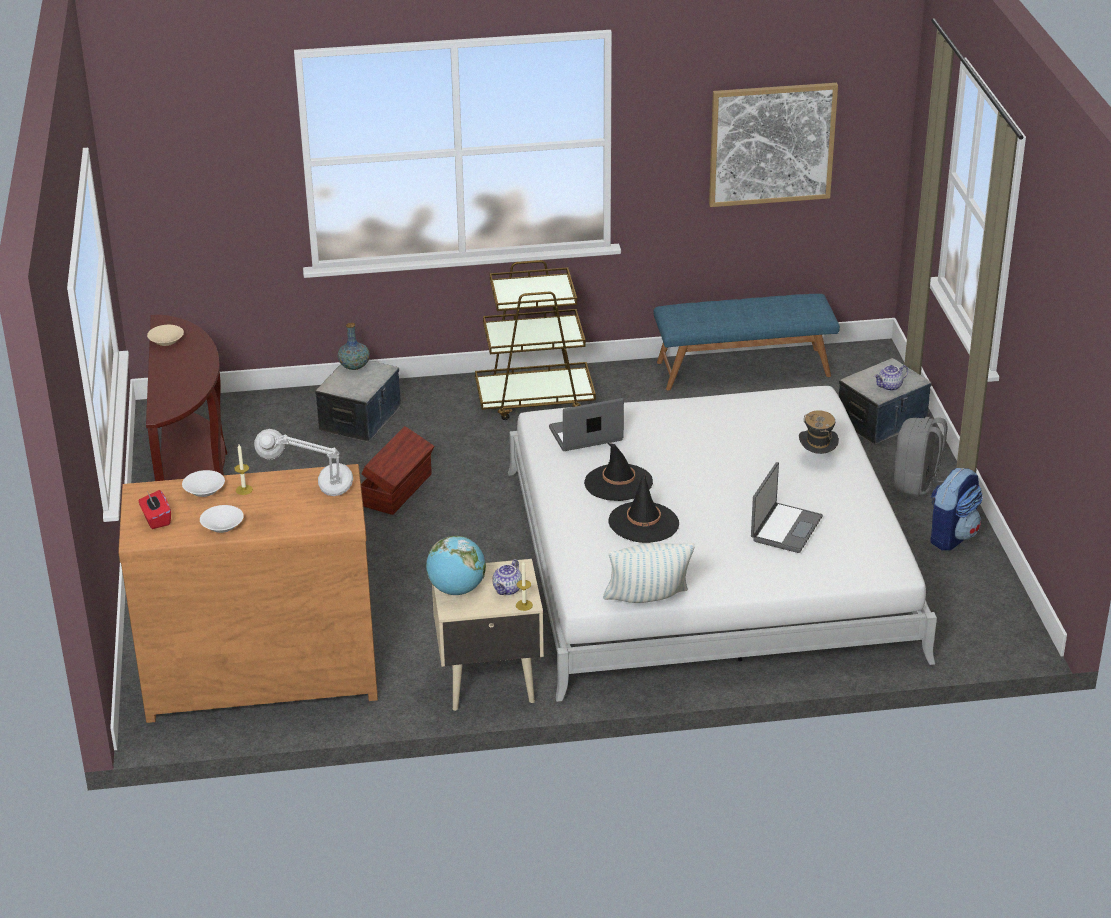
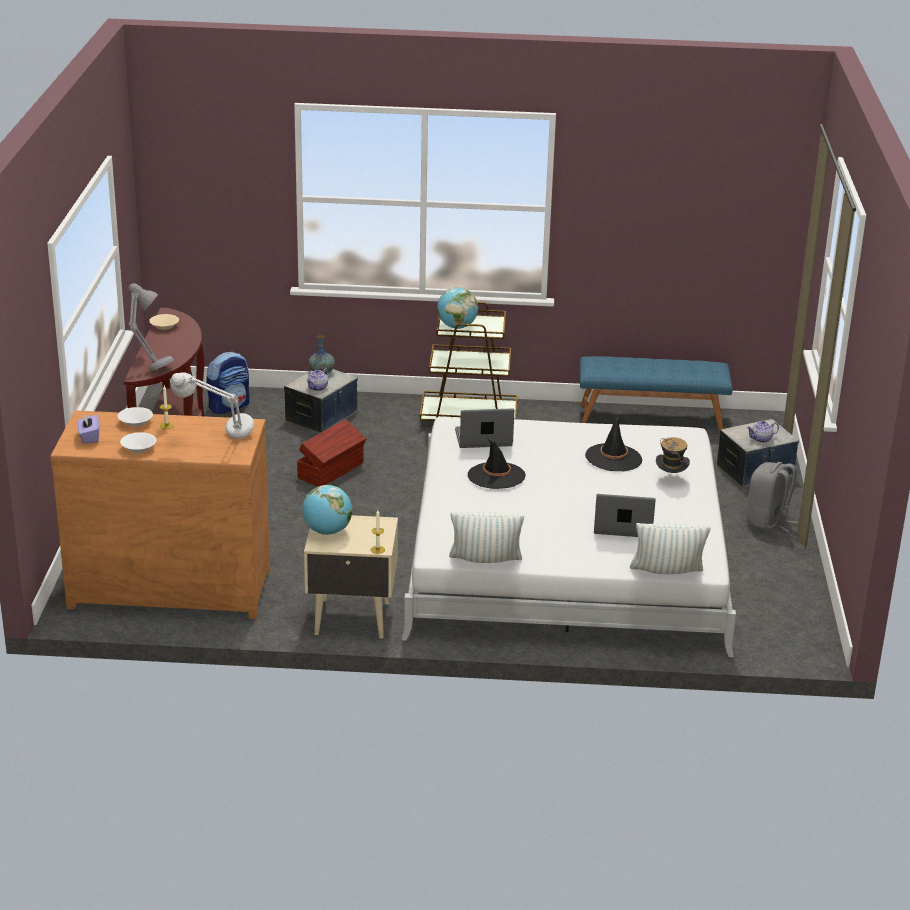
camera: 10 degrees right, 5 degrees down
(156, 519) = (89, 437): red tissue box -> purple tissue box
(168, 392) = (150, 361): none -> grey table lamp
(508, 589) = (369, 537): teapot -> teapot (318, 388)
(516, 295) = (457, 327): none -> globe
(643, 523) = (505, 507): black hat -> black hat (613, 458)
(772, 144) = (688, 226): picture -> none
(785, 528) = (623, 526): laptop -> laptop turned 120 degrees counterclockwise
(855, 584) = (666, 575): none -> pillow
(951, 536) = (784, 563): backpack -> backpack (229, 406)

